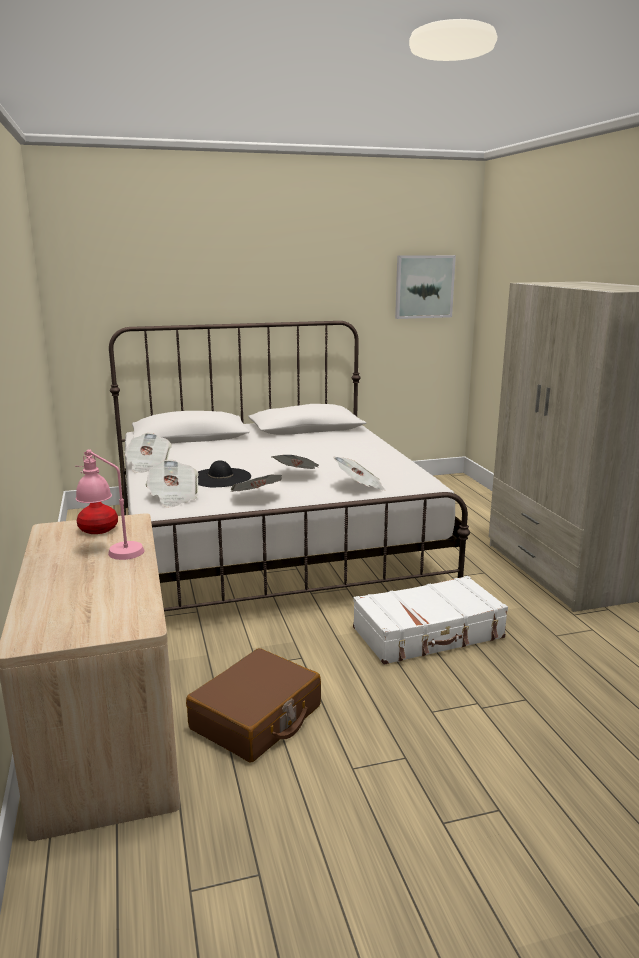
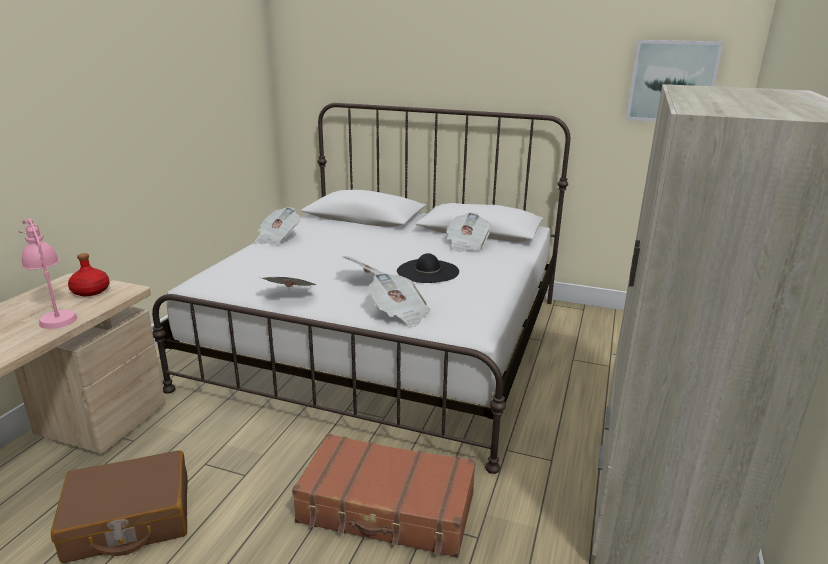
camera: 35 degrees right, 5 degrees up
(173, 497) = (233, 275): newspaper -> newspaper (466, 245)
(221, 478) = (304, 266): black hat -> black hat (428, 271)
(429, 633) = (387, 508): white suitcase -> brown suitcase

